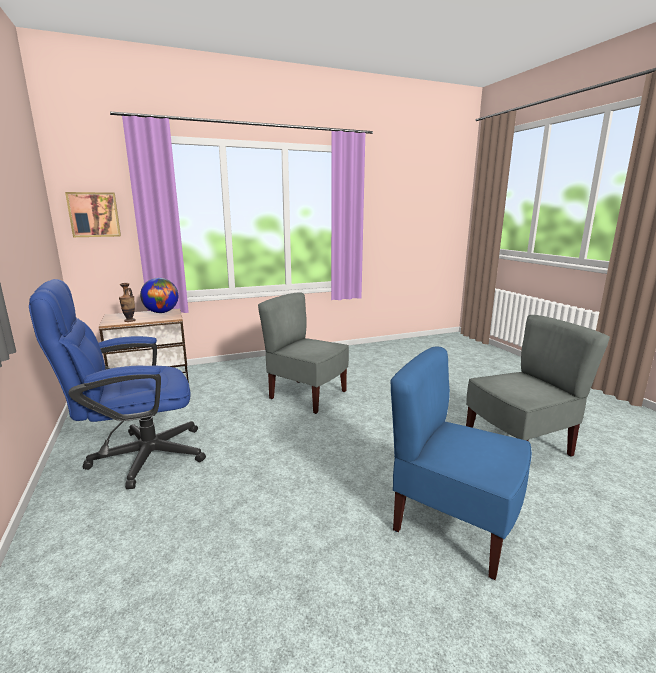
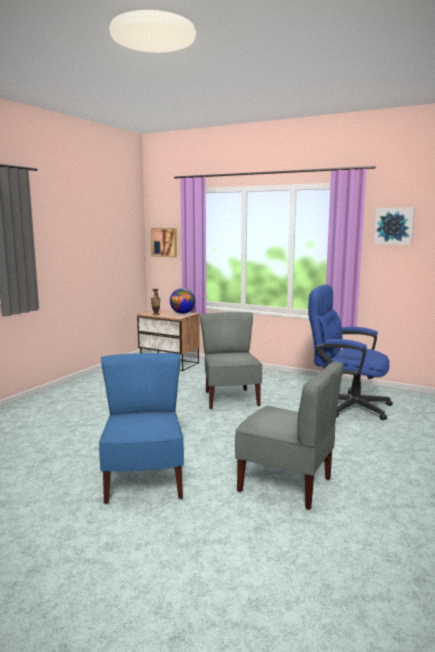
camera: 50 degrees right, 5 degrees down
(137, 457) = (98, 391): blue office chair -> blue office chair (346, 405)
(382, 193) = (394, 226): none -> picture

